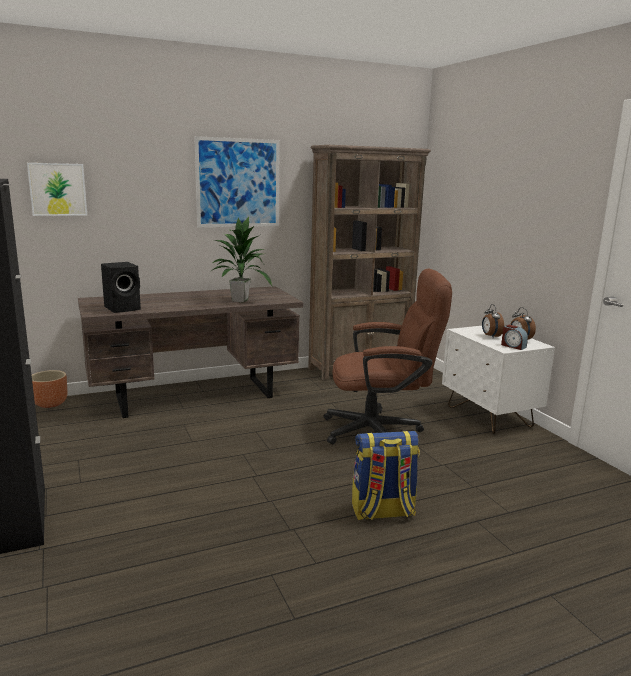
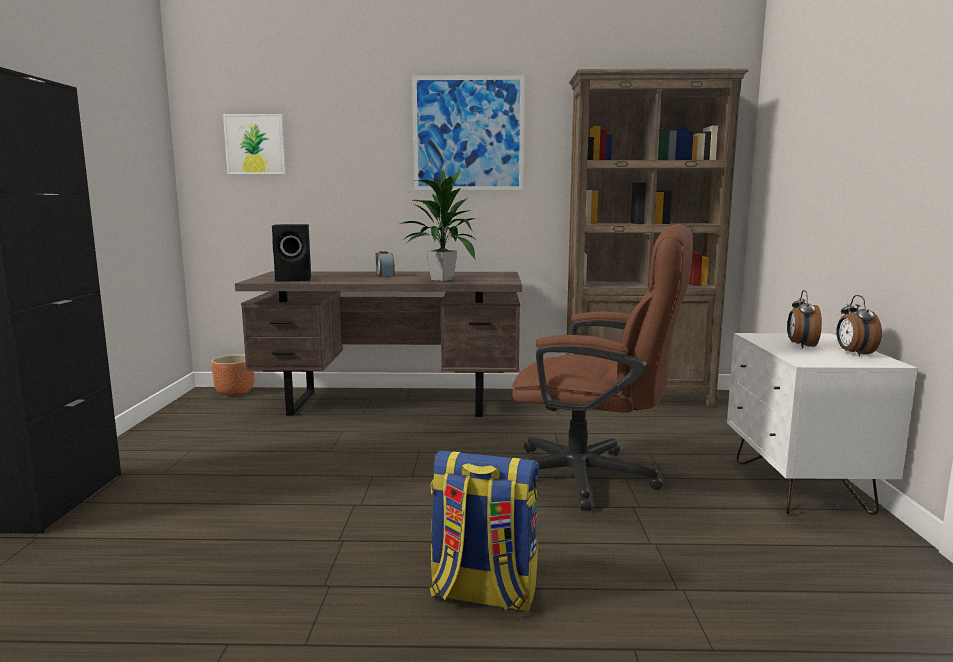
camera: 25 degrees right, 5 degrees down
(513, 346) = (828, 360): alarm clock -> alarm clock (384, 275)

